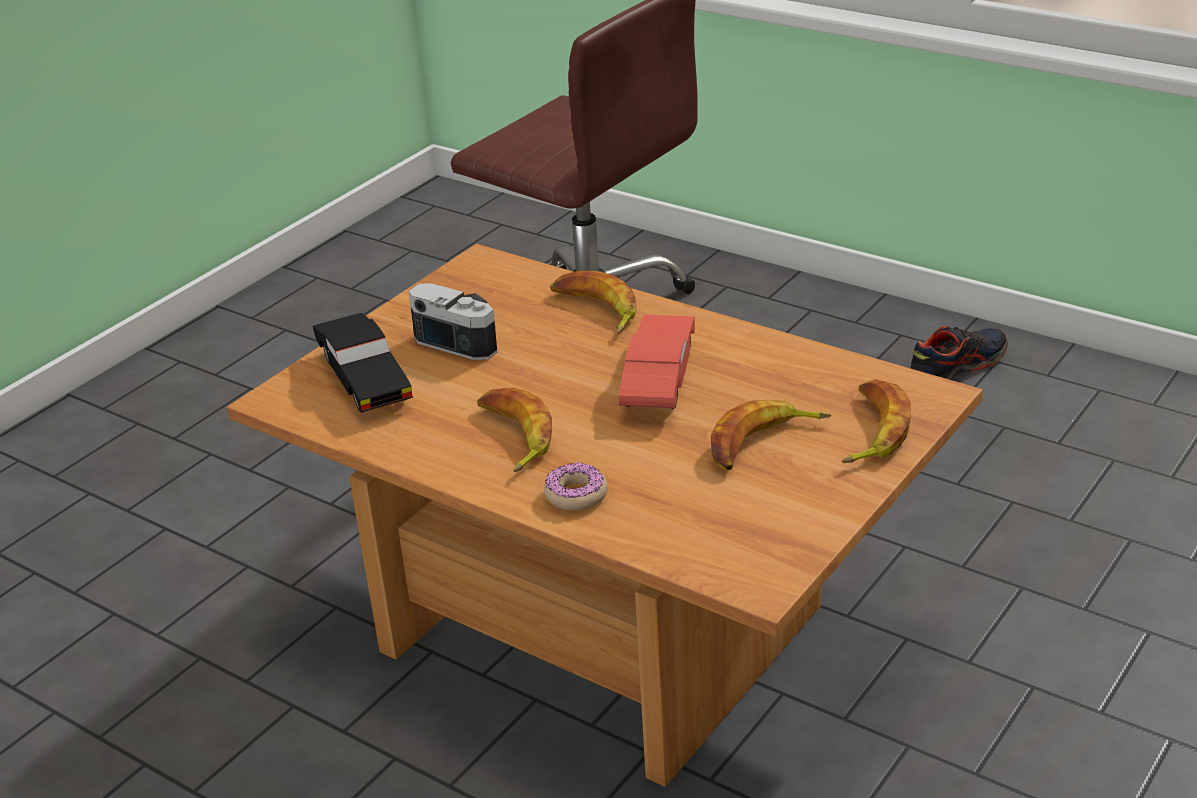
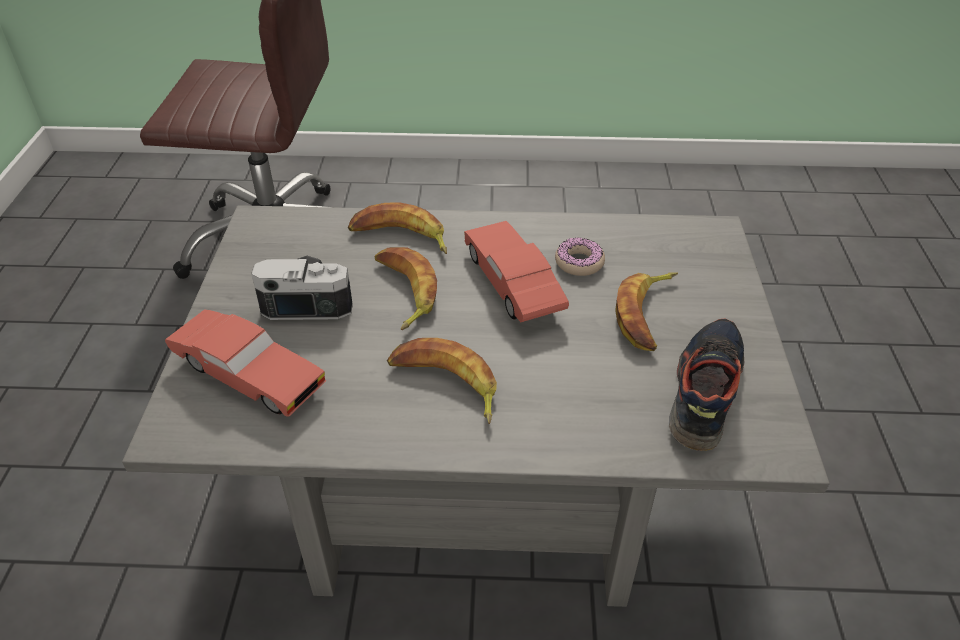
camera: 35 degrees left, 10 degrees up
(364, 379) = (248, 376): black toy car -> red toy car
(576, 495) = (555, 424): donut -> donut (579, 262)
(613, 623) = (479, 481): brown coffee table -> grey coffee table
(872, 430) = (708, 275): banana -> banana (403, 291)
(955, 368) = (544, 198): shoe -> shoe (704, 391)

